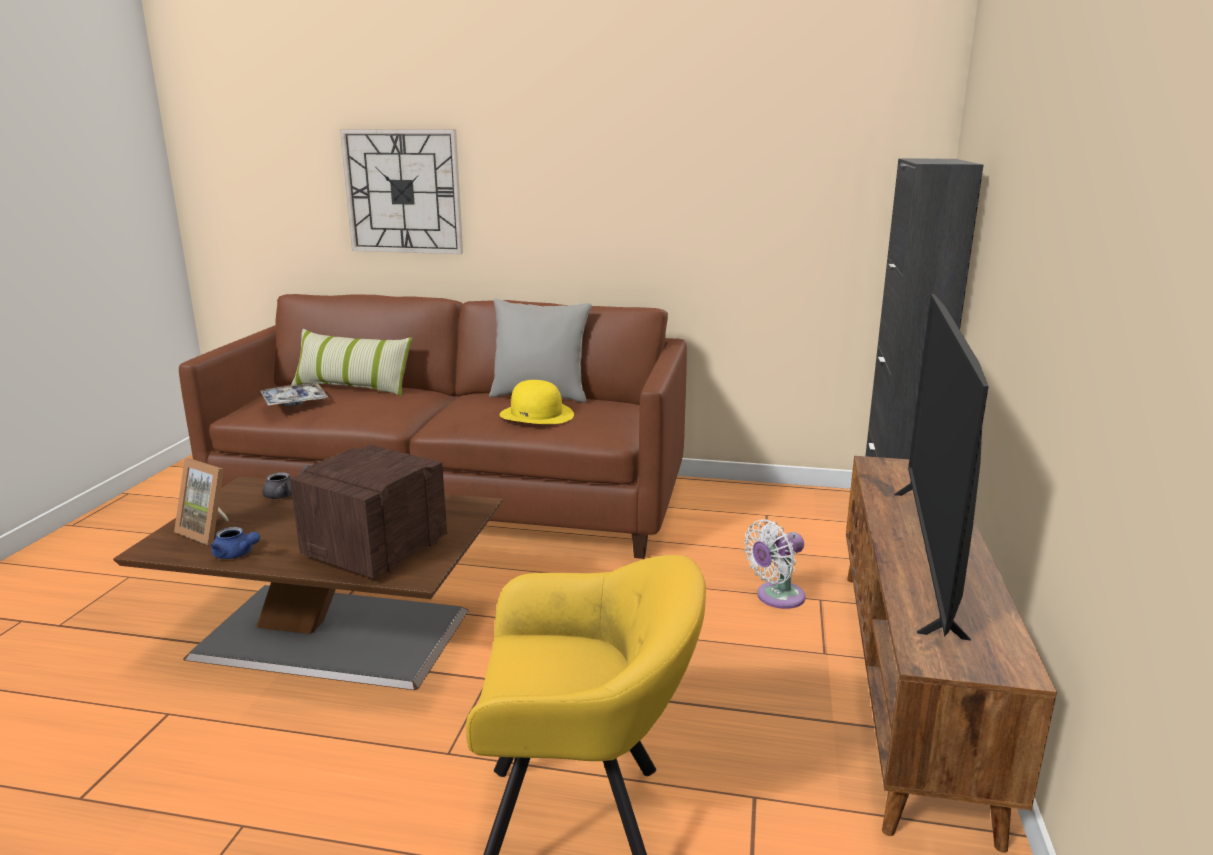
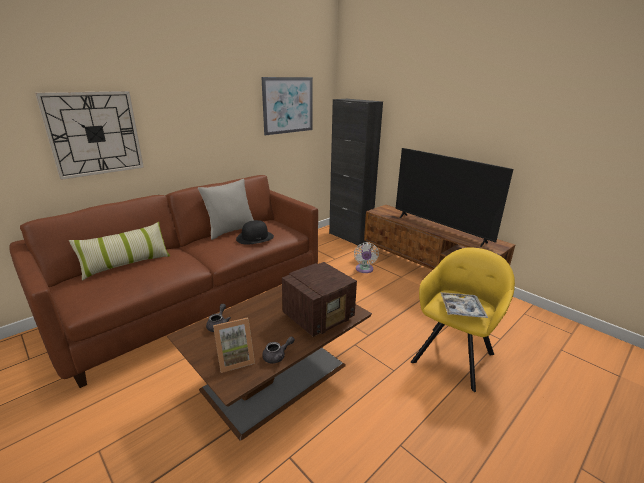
camera: 55 degrees left, 5 degrees up
(236, 555) = (277, 356): blue teapot -> grey teapot
(294, 402) = (117, 285): tray -> tray (461, 309)
(373, 551) = (319, 316): radio -> radio turned 105 degrees counterclockwise
(537, 414) = (255, 237): yellow hat -> black hat
(786, 169) = (288, 105): none -> picture

